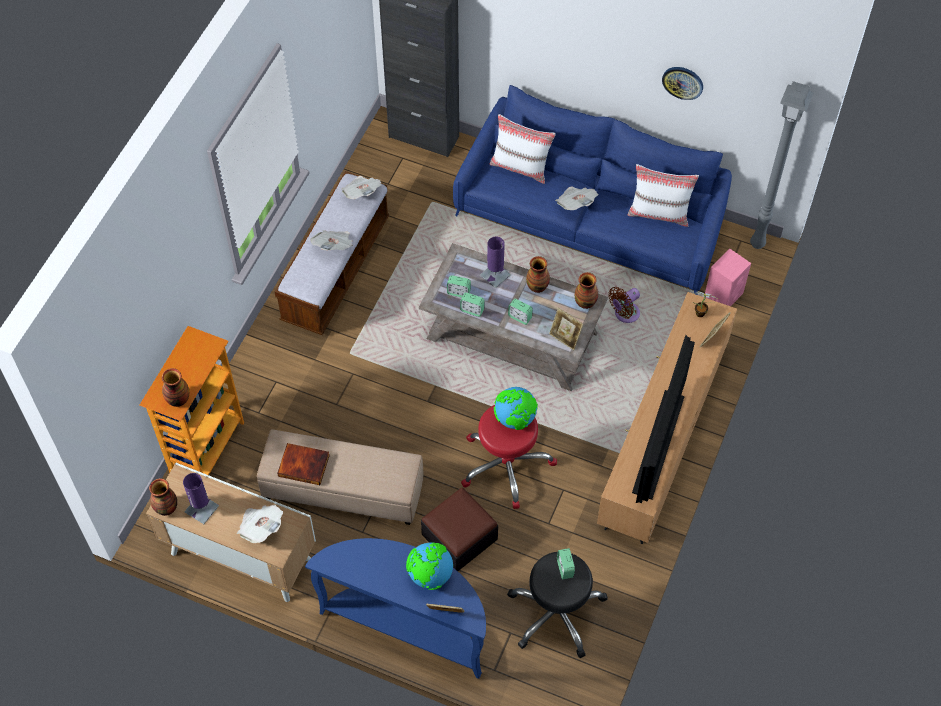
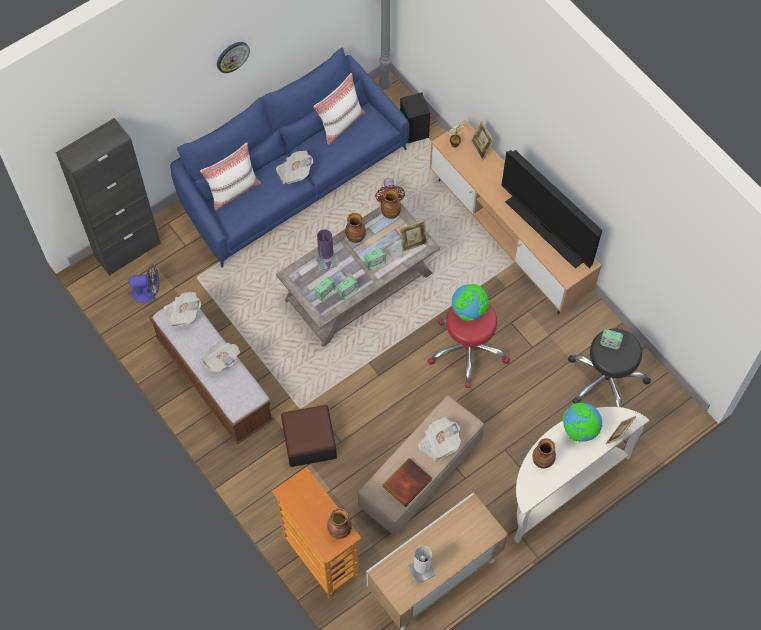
camera: 60 degrees left, 5 degrees up
(166, 508) = (405, 597): vase -> vase (543, 461)
(201, 509) = (421, 570): purple table lamp -> white table lamp
(261, 527) = (463, 533): newspaper -> newspaper (438, 443)
(391, 174) = (148, 292): none -> fan
(408, 625) = (560, 484): blue console table -> white console table
(459, 536) = (508, 412): ottoman -> ottoman (309, 441)
(683, 82) = (297, 25): wall clock -> wall clock (232, 56)
(724, 294) = (414, 130): pink speaker -> black speaker

